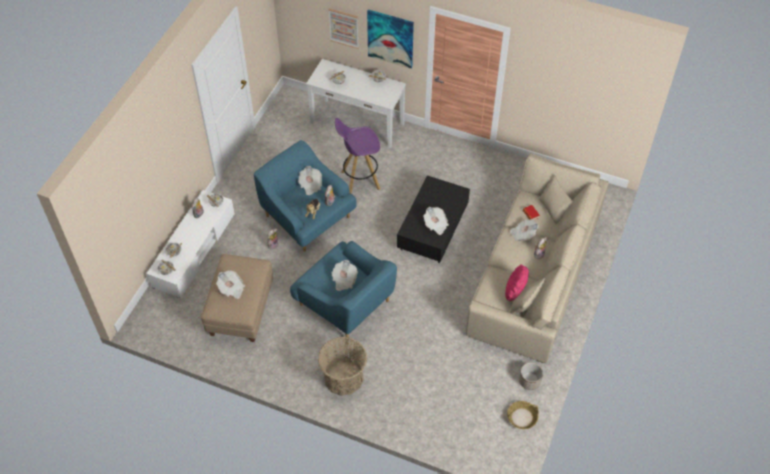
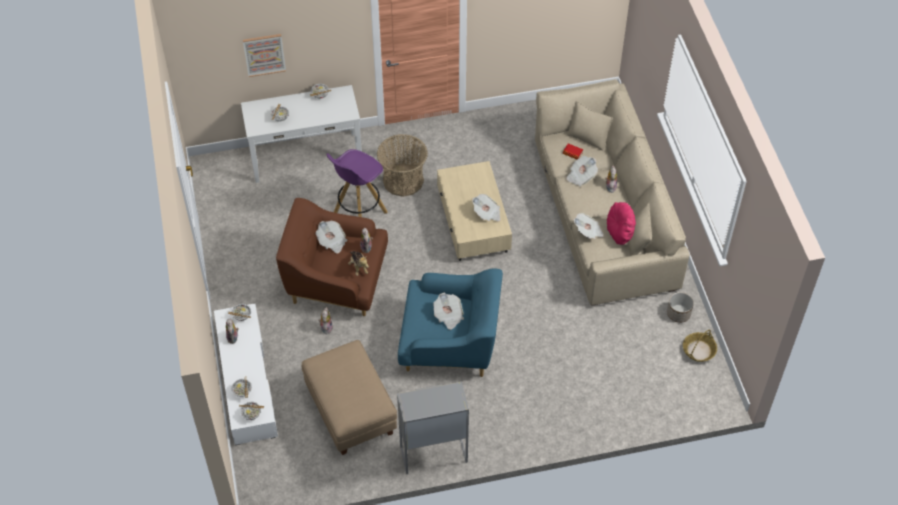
camera: 35 degrees left, 0 degrees up
(231, 289) = (347, 389): newspaper -> newspaper (588, 232)
(268, 372) = (432, 454): none -> grey cabinet
(307, 216) = (336, 280): blue armchair -> brown armchair
(343, 378) = (510, 414): basket -> basket (403, 180)
(390, 38) = (325, 42): picture -> none
(432, 230) = (473, 224): black coffee table -> beige coffee table

